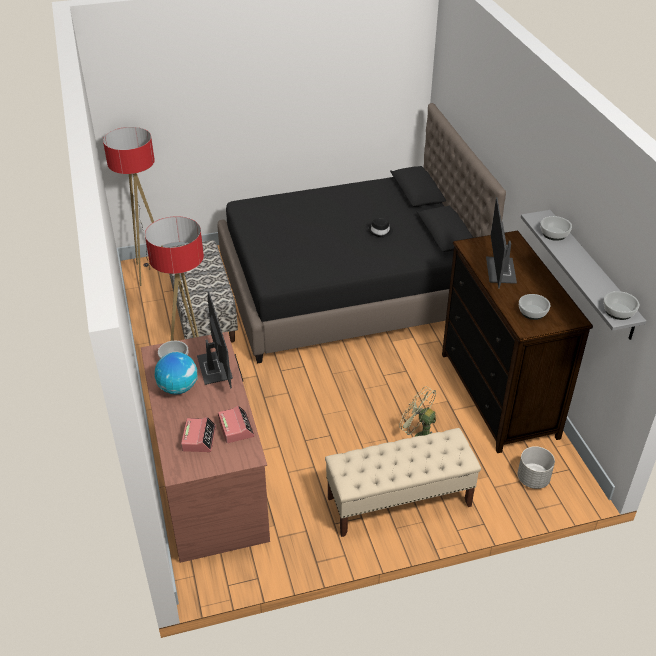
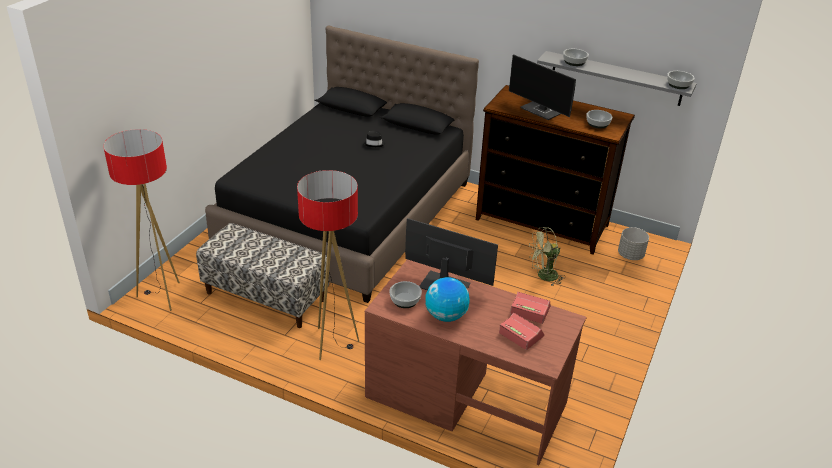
camera: 50 degrees left, 5 degrees down
(398, 502) = (592, 320): beige bench -> none

